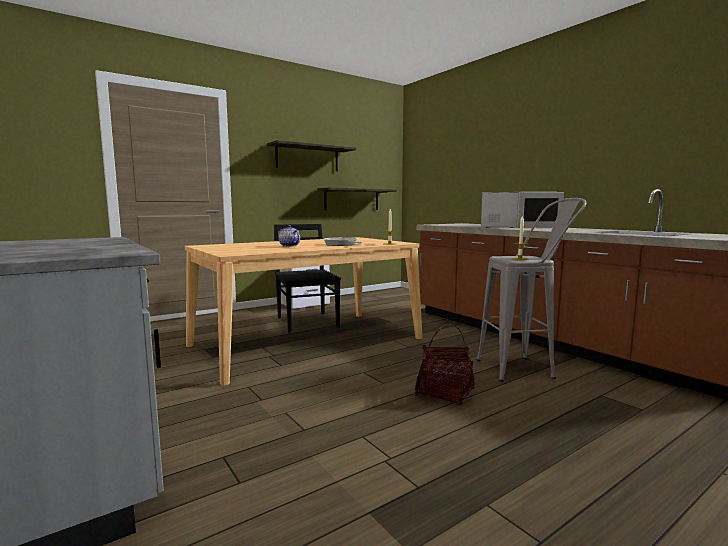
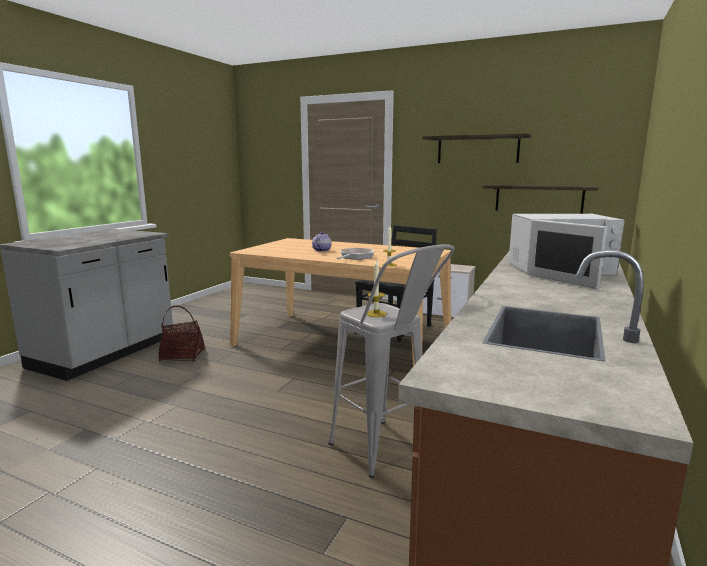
camera: 60 degrees right, 5 degrees up
(445, 392) = (278, 420): basket -> basket (182, 355)

